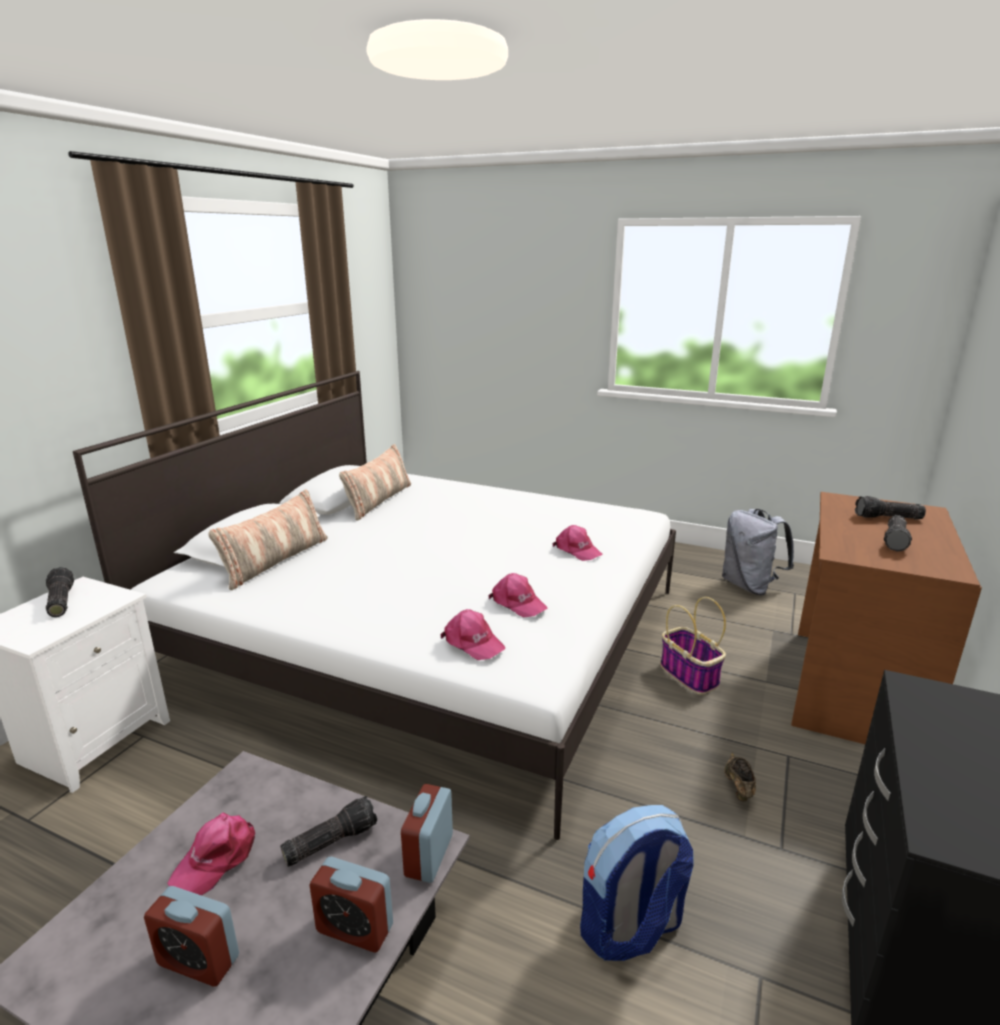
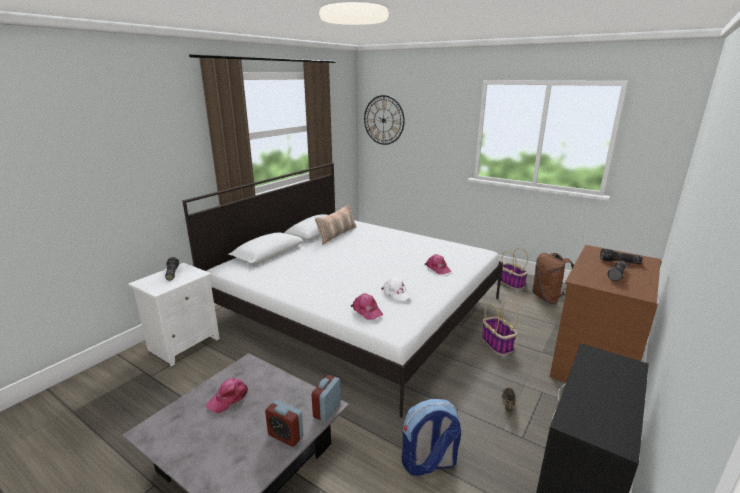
camera: 10 degrees right, 0 degrees up
(198, 961) = (214, 438): alarm clock -> none
(275, 561) = (277, 262): pillow -> none
(331, 840) = (282, 397): flashlight -> none
(442, 293) = (383, 120): none -> wall clock
(517, 603) = (396, 293): pink cap -> white cap
(683, 564) = (511, 283): none -> basket
(750, 586) = (549, 298): grey backpack -> brown backpack

